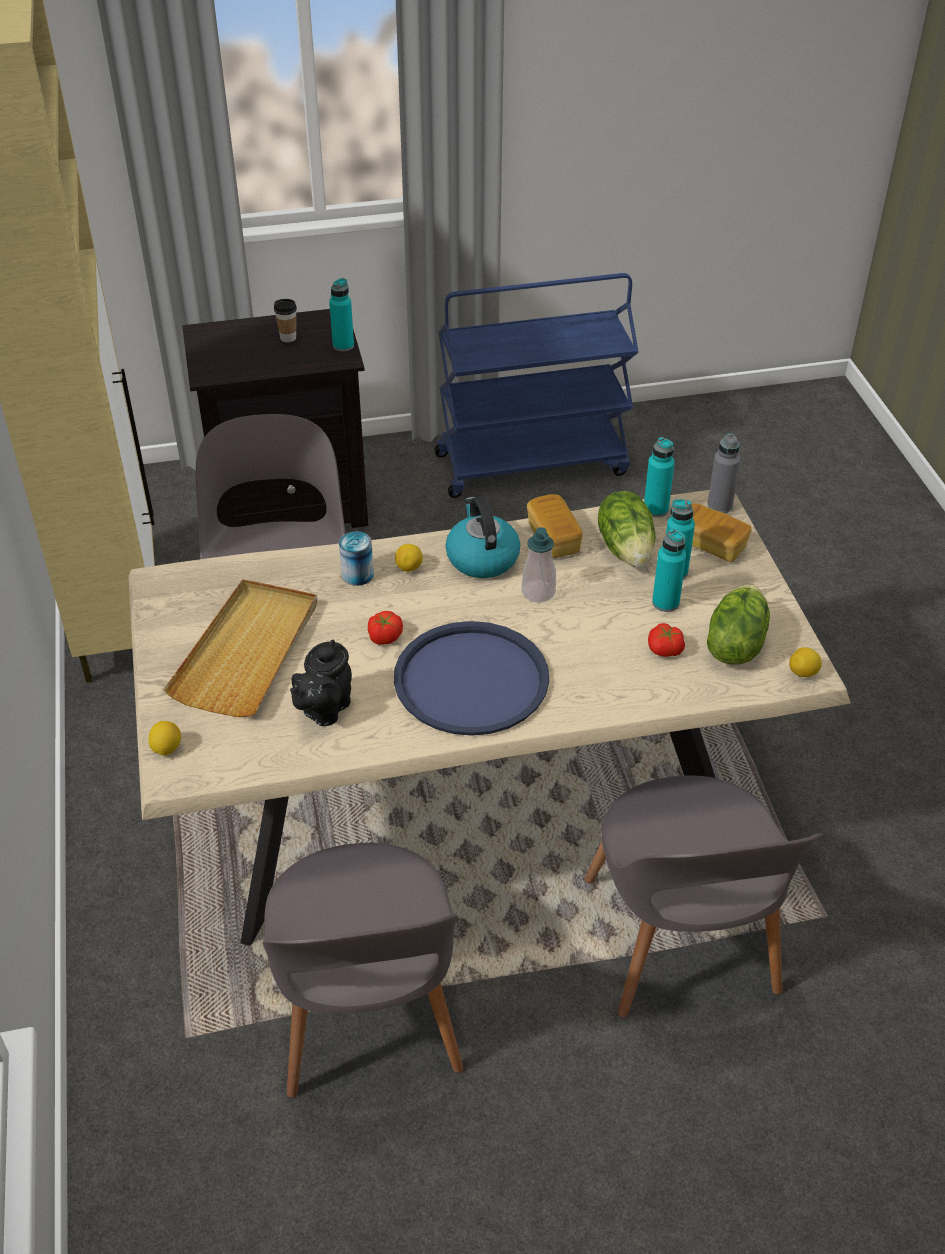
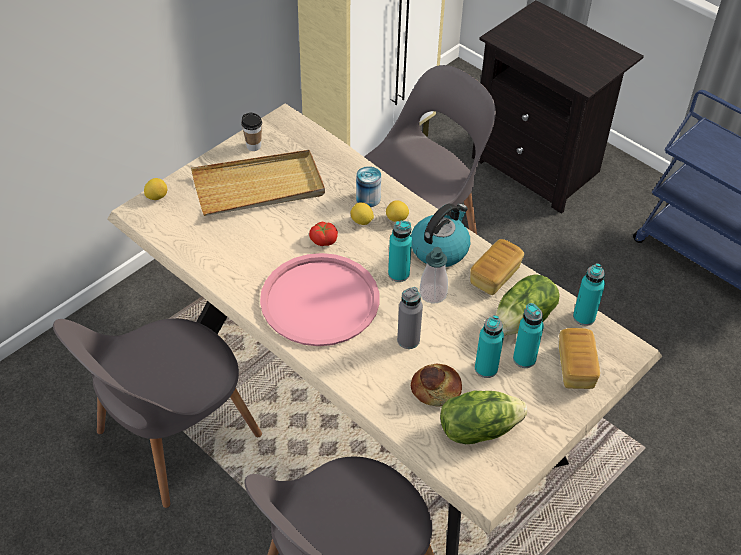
camera: 55 degrees right, 5 degrees up
(288, 338) = (577, 48): cup -> cup (253, 146)
(324, 710) = (238, 245): black teapot -> none
(343, 346) = (599, 76): turquoise bottle -> turquoise bottle (398, 274)
(471, 680) = (320, 301): blue tray -> pink tray
(665, 650) = (436, 390): tomato -> bread
(719, 506) = (627, 353): grey bottle -> grey bottle (408, 340)
(803, 673) = (483, 485): lemon -> lemon (361, 221)

